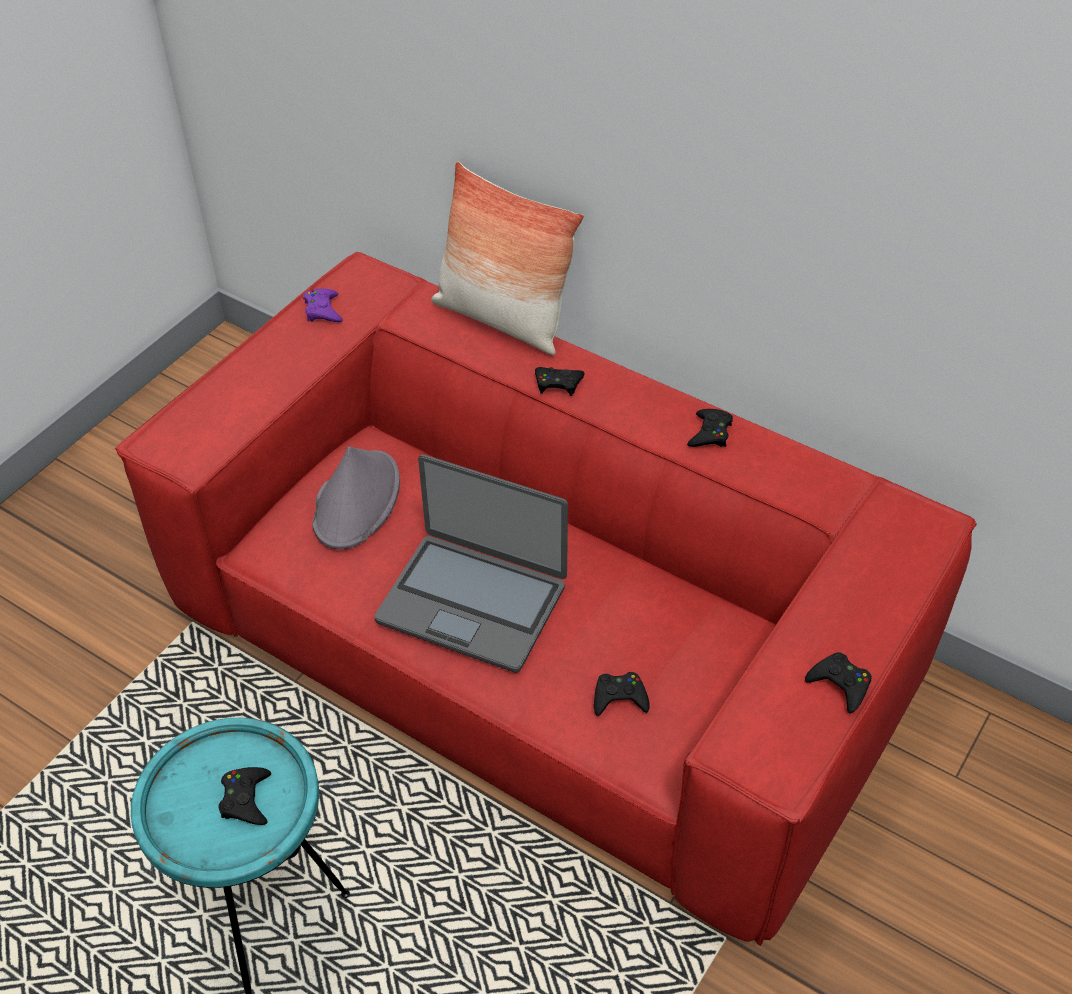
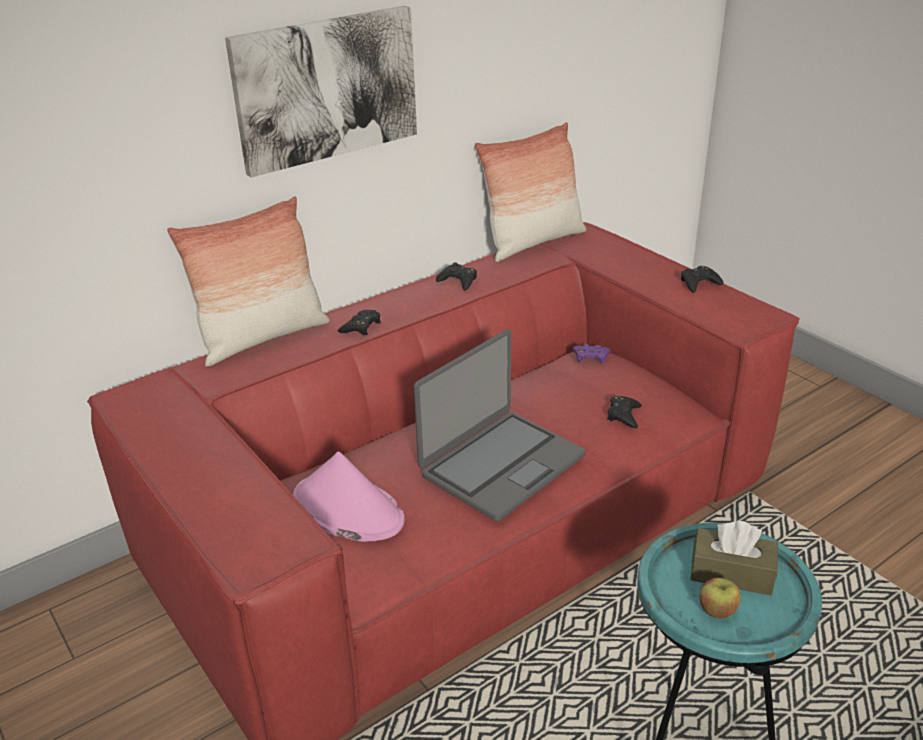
camera: 70 degrees left, 15 degrees down
(189, 793) = (717, 611): none -> apple
(246, 799) = (731, 573): black game controller -> brown tissue box
(323, 310) = (156, 425): purple game controller -> purple game controller (591, 357)
(357, 500) = (347, 509): grey hat -> pink hat
(640, 130) = (326, 88): none -> picture
(866, 478) = (533, 242): none -> pillow

